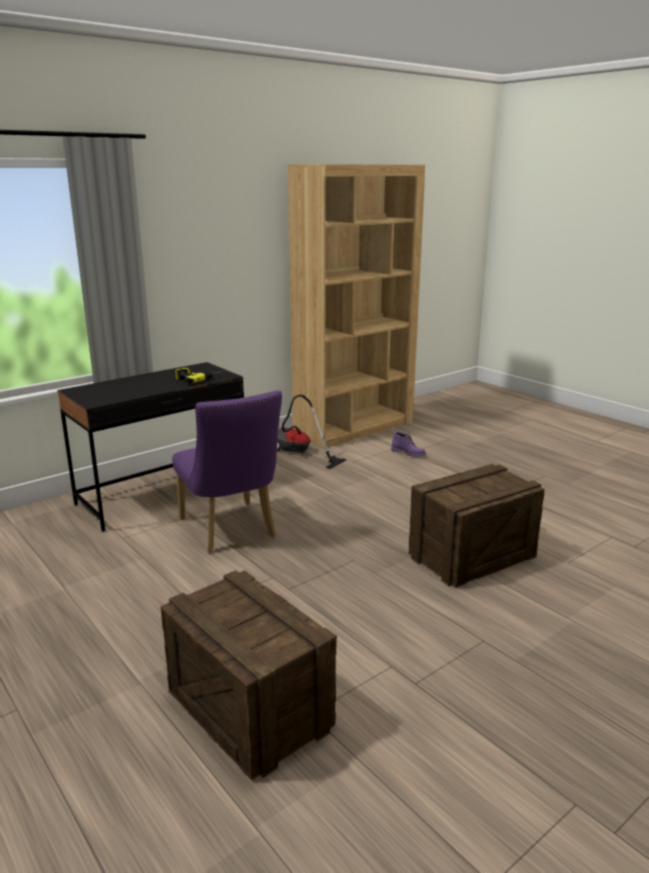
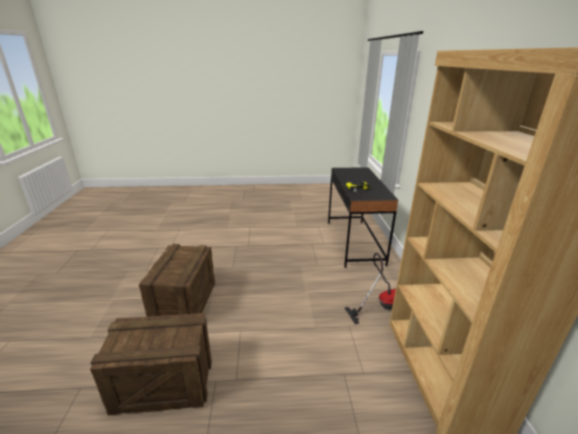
camera: 125 degrees right, 5 degrees up
(231, 530) = (297, 248): purple chair -> none
(249, 709) = (195, 222): crate -> crate (164, 383)
(408, 453) = (342, 372): purple boot -> none

